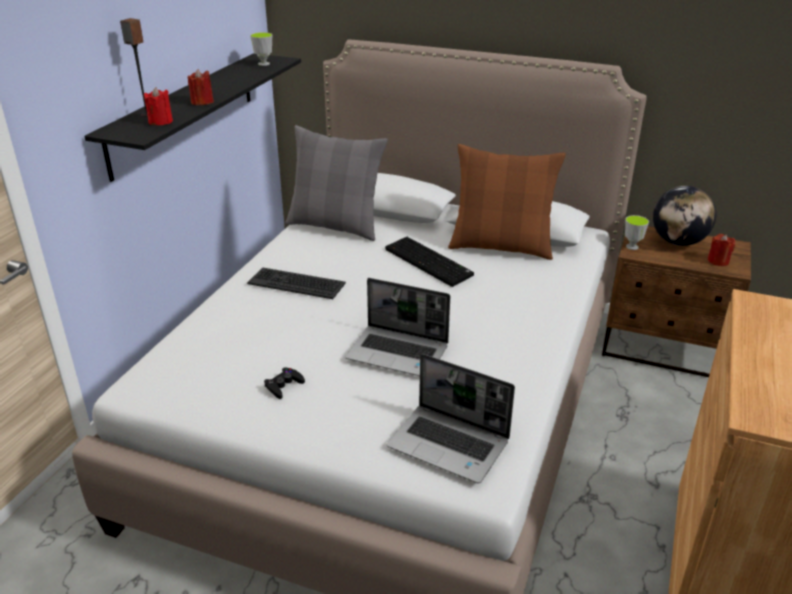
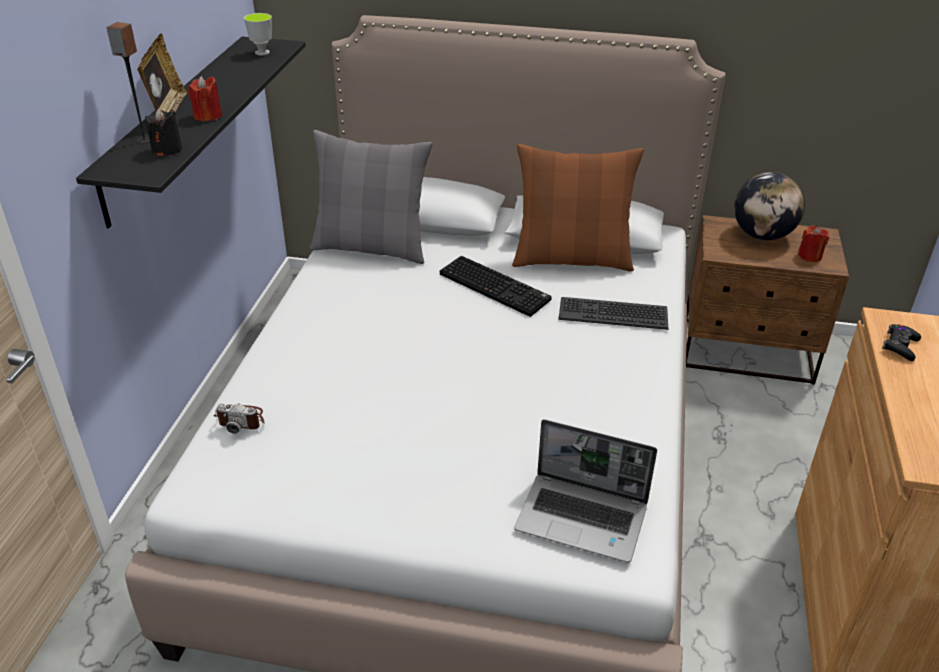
camera: 10 degrees left, 5 degrees up
(160, 122) = (167, 150): red candle -> black candle
(173, 97) = (167, 111): none -> picture frame
(189, 340) = (241, 419): none -> camera
(284, 386) = (373, 466): black game controller -> black game controller (900, 346)
(297, 283) = (348, 330): keyboard -> keyboard (613, 313)
(399, 353) = (494, 408): laptop -> none
(632, 247) = (714, 245): cup -> none

